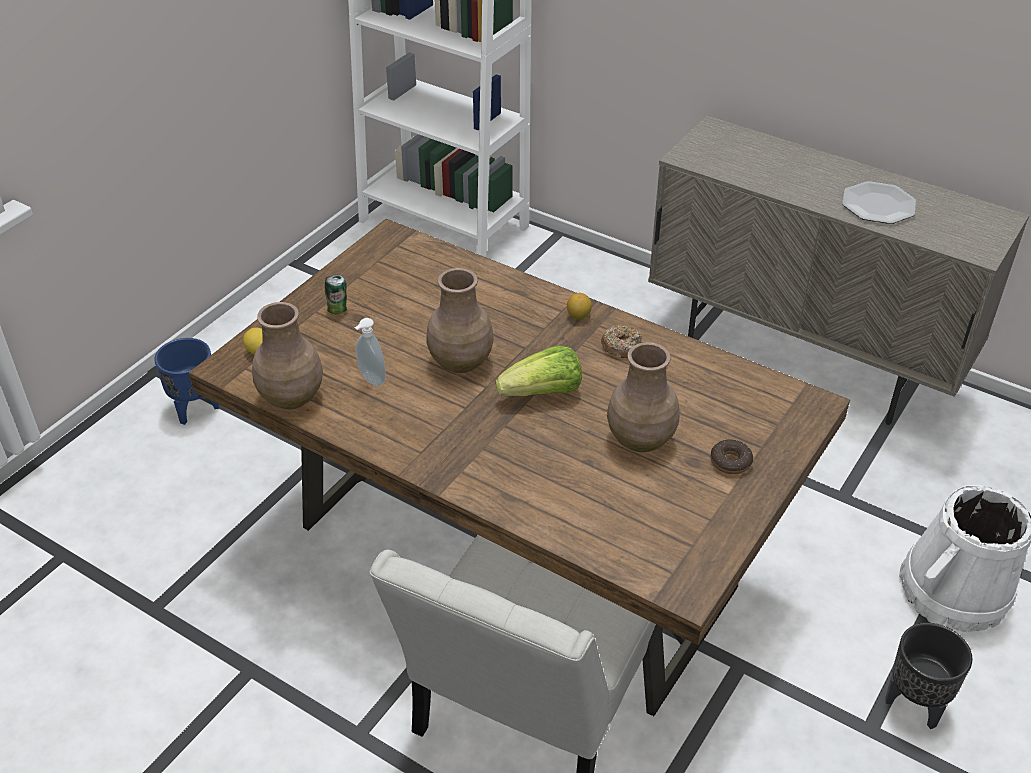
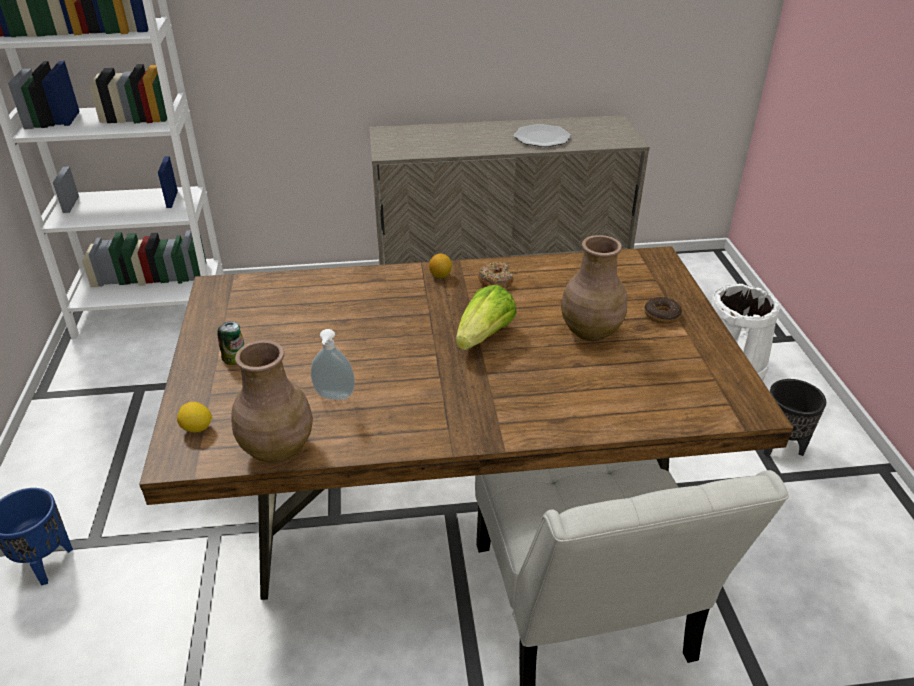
camera: 40 degrees left, 5 degrees down
(462, 362) = (394, 346): brown vase -> none

